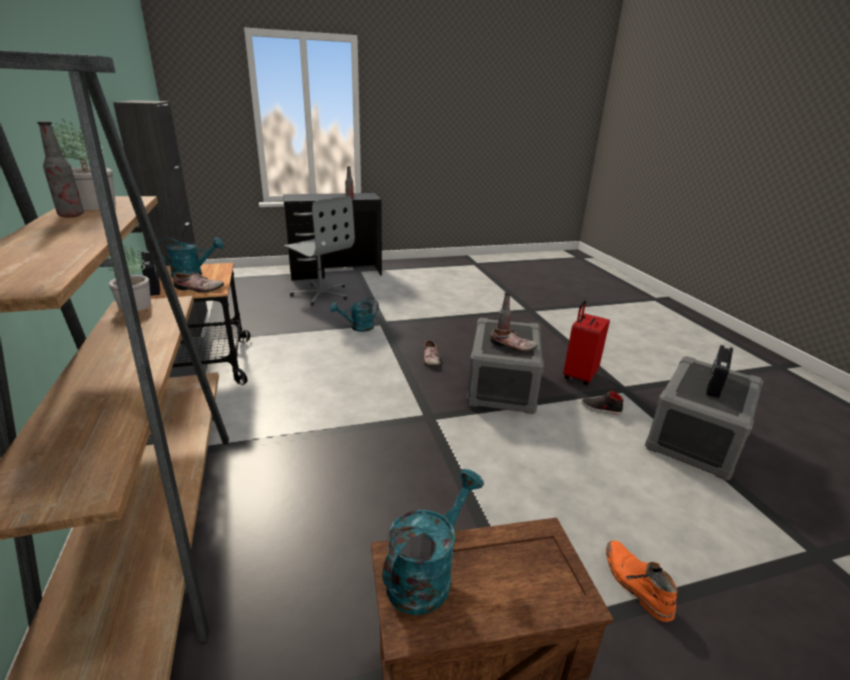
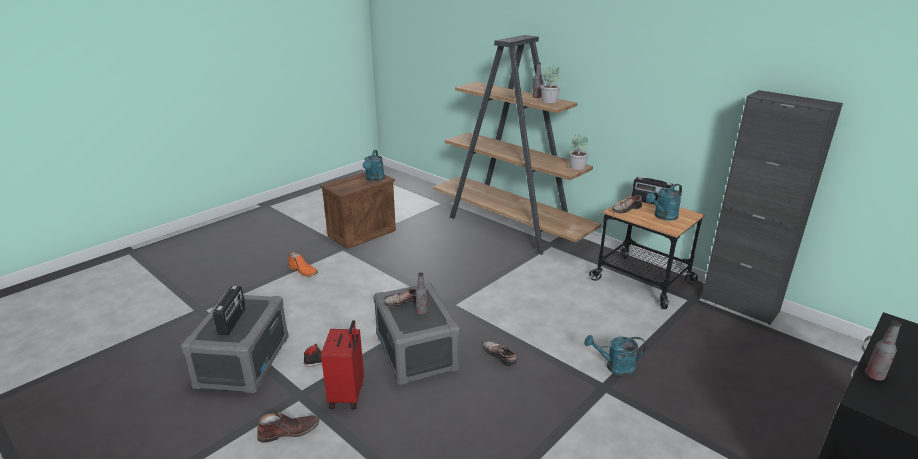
camera: 150 degrees right, 0 degrees up
(321, 294) = (750, 409): grey office chair -> none
(358, 328) = (614, 367): turquoise watering can -> turquoise watering can turned 120 degrees counterclockwise
(630, 370) = (289, 431): none -> brown boot

